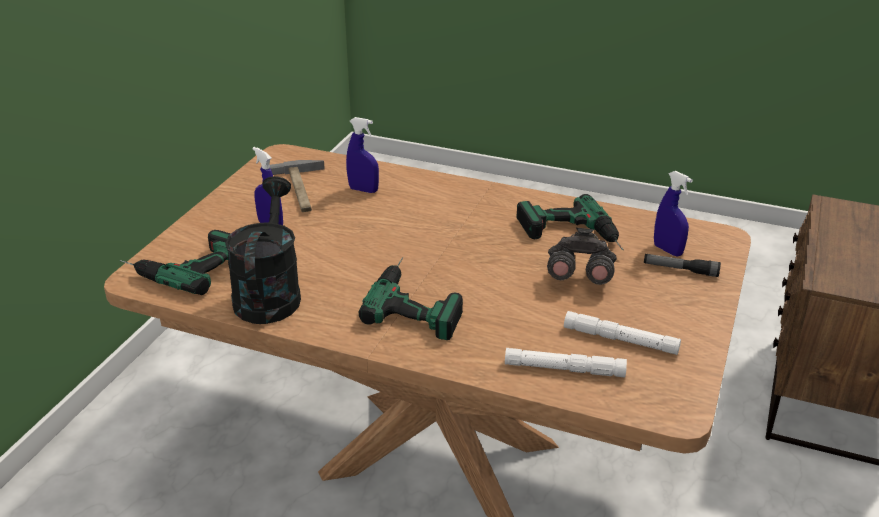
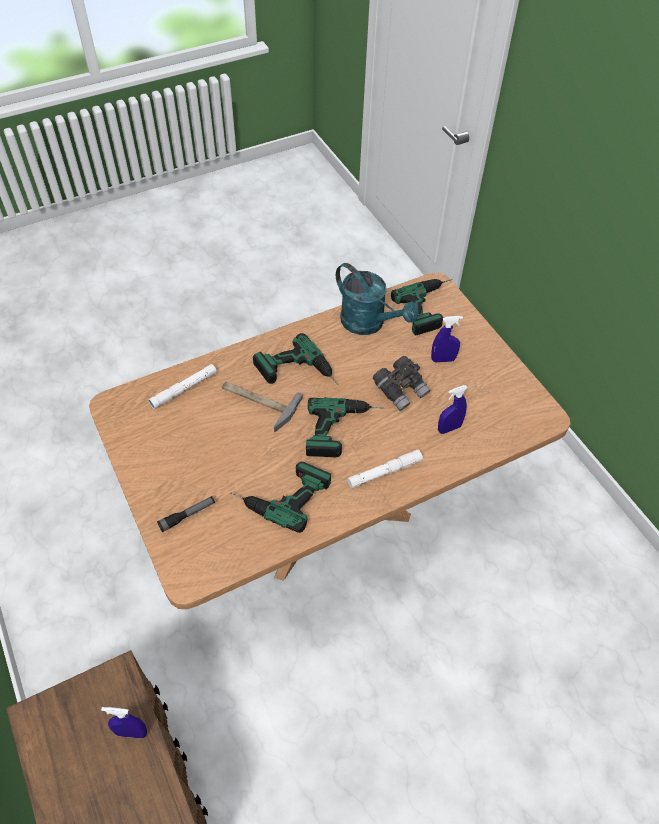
camera: 130 degrees right, 20 degrees up
(269, 293) = (369, 324): black watering can -> turquoise watering can
(301, 190) = (479, 398): hammer -> hammer (257, 402)
(449, 238) = (345, 430): none -> power drill
(579, 277) = (239, 458): grey binoculars -> grey binoculars (400, 390)
(620, 339) = (174, 429): white flashlight -> white flashlight (384, 472)
(667, 250) = (211, 530): blue spray bottle -> blue spray bottle (131, 732)

